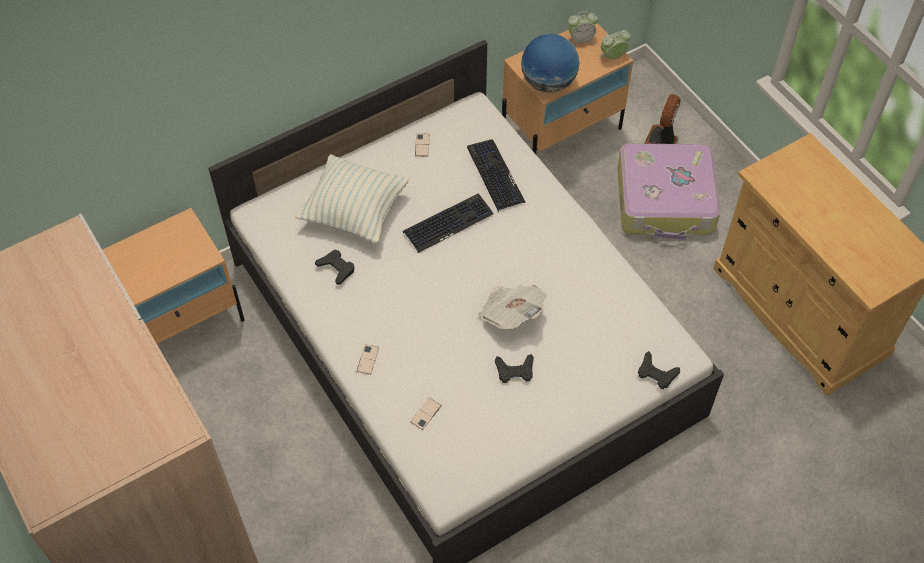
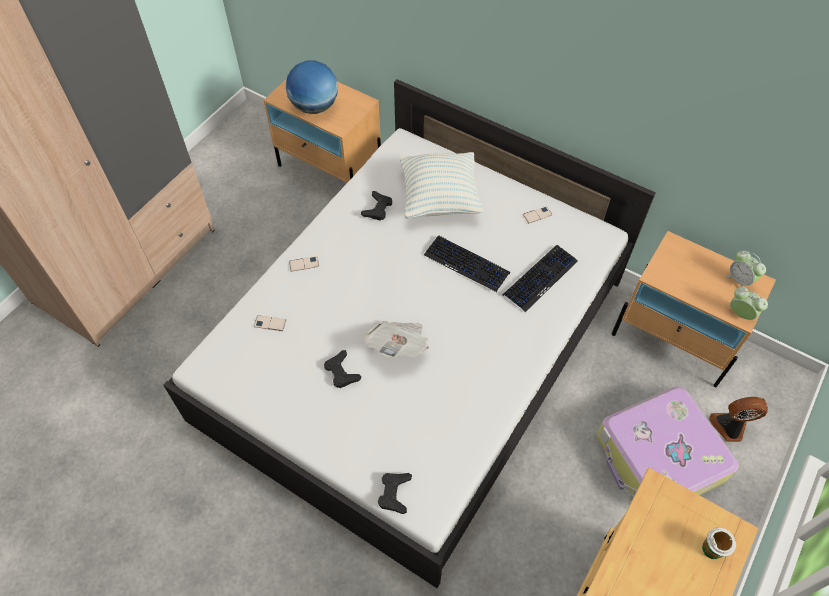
camera: 65 degrees right, 0 degrees up
(548, 83) = (666, 274): globe -> globe (314, 107)
(815, 166) = (712, 549): none -> cup

